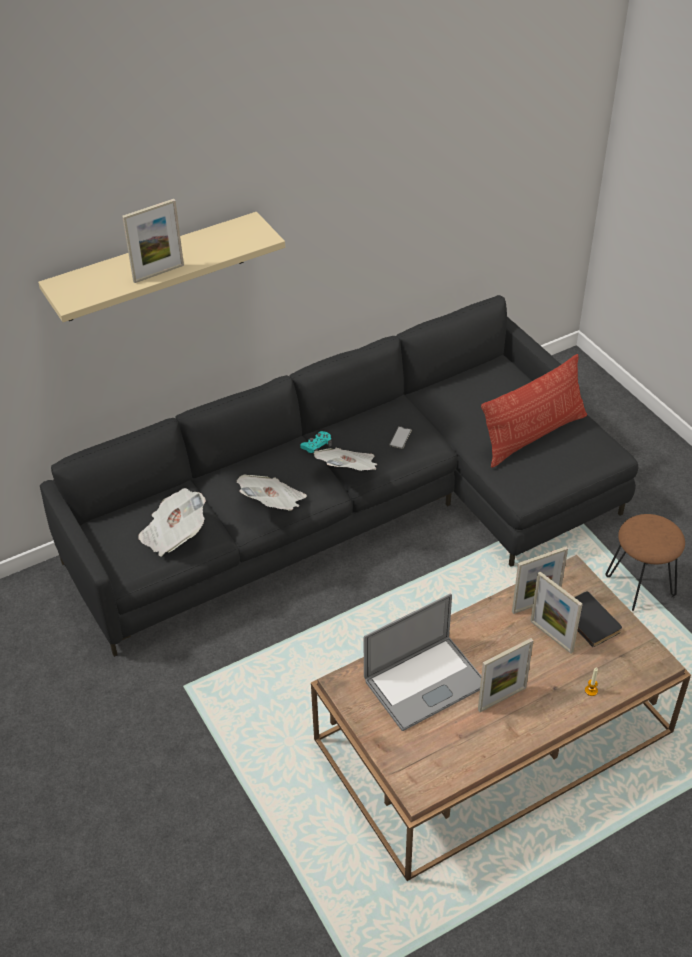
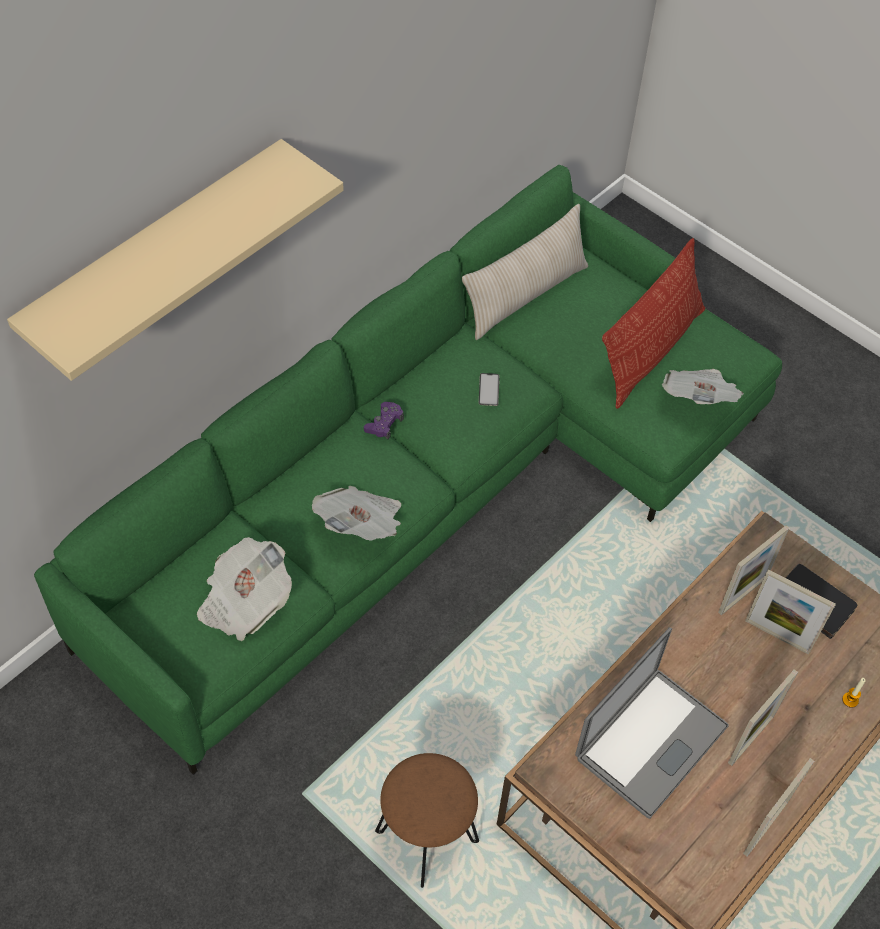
camera: 20 degrees left, 10 degrees up
(158, 273) = (184, 271): picture frame -> picture frame (765, 827)
(316, 446) = (384, 423): turquoise game controller -> purple game controller
(348, 471) = (440, 453): newspaper -> newspaper (698, 399)
(358, 511) = (436, 485): black sofa -> green sofa
(454, 385) = (525, 296): none -> beige pillow
(639, 587) = (807, 514): brown stool -> brown stool (426, 838)

